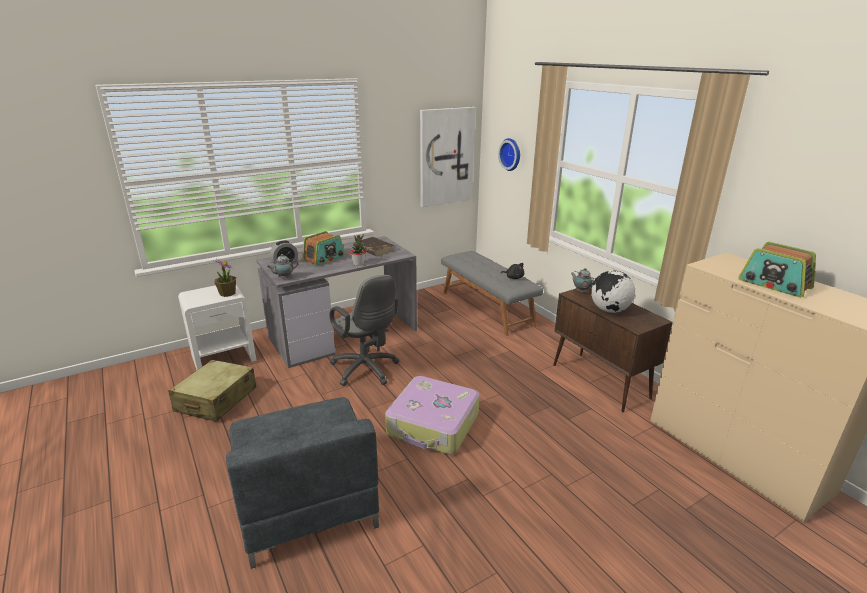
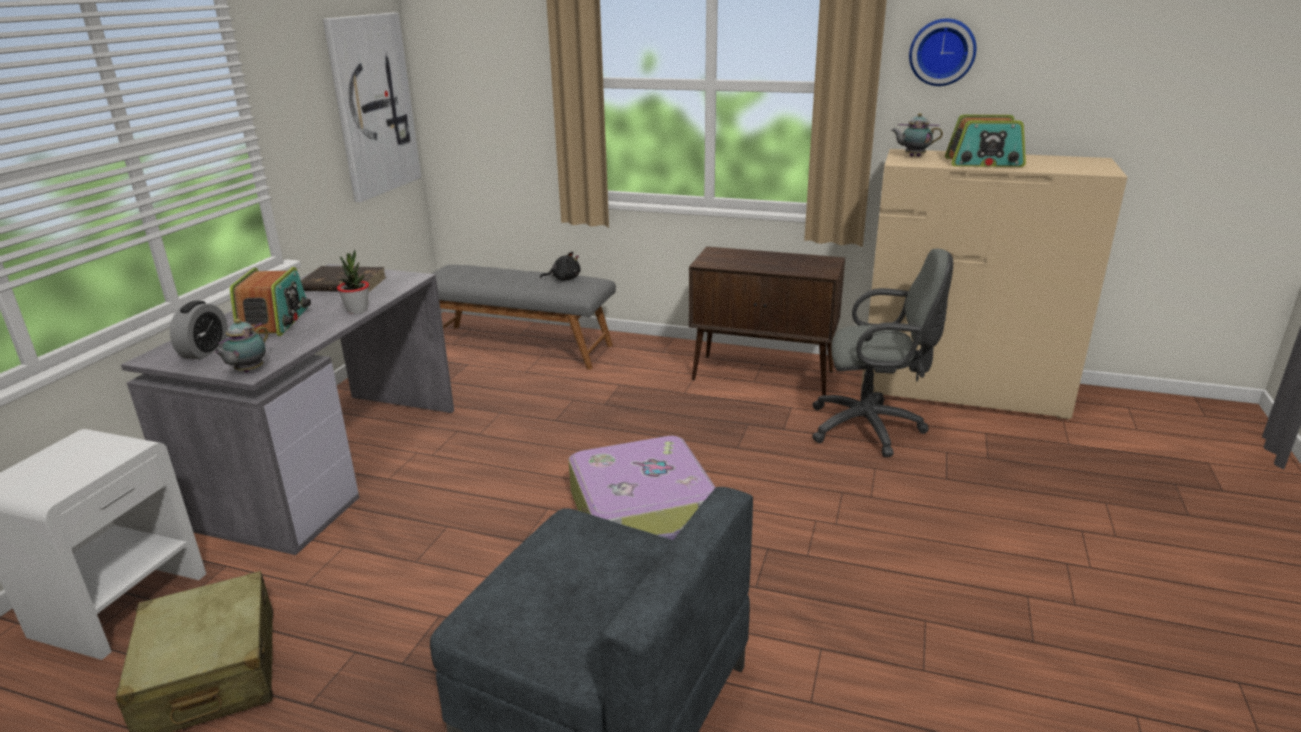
camera: 40 degrees left, 0 degrees up
(227, 293) = (109, 448): potted plant -> none
(367, 371) = (449, 495): grey office chair -> grey office chair (872, 428)
(511, 154) = (490, 85): wall clock -> wall clock (942, 52)
(581, 291) = (709, 257): teapot -> teapot (913, 156)
(609, 310) = (771, 266): globe -> none

